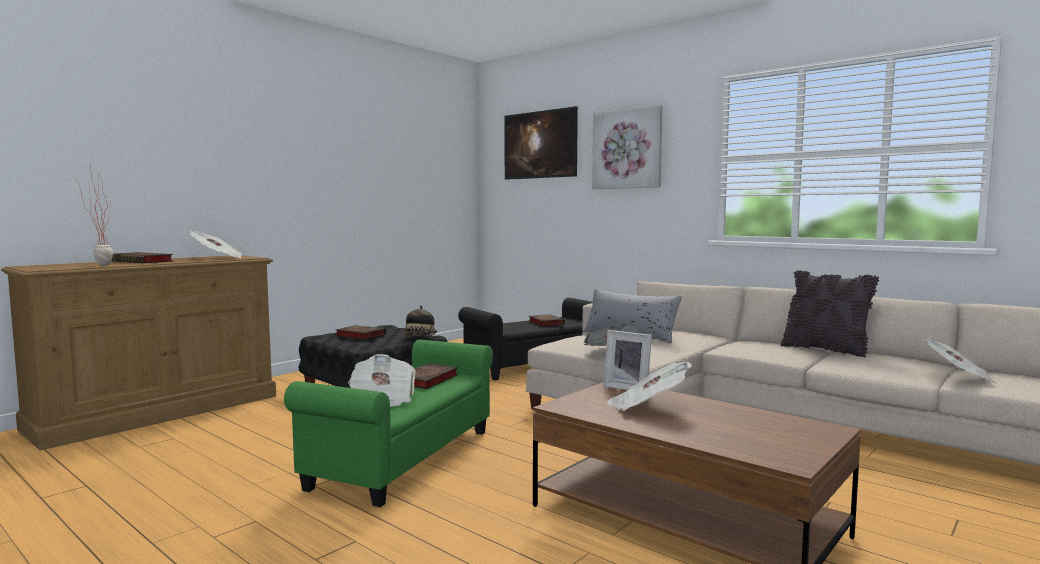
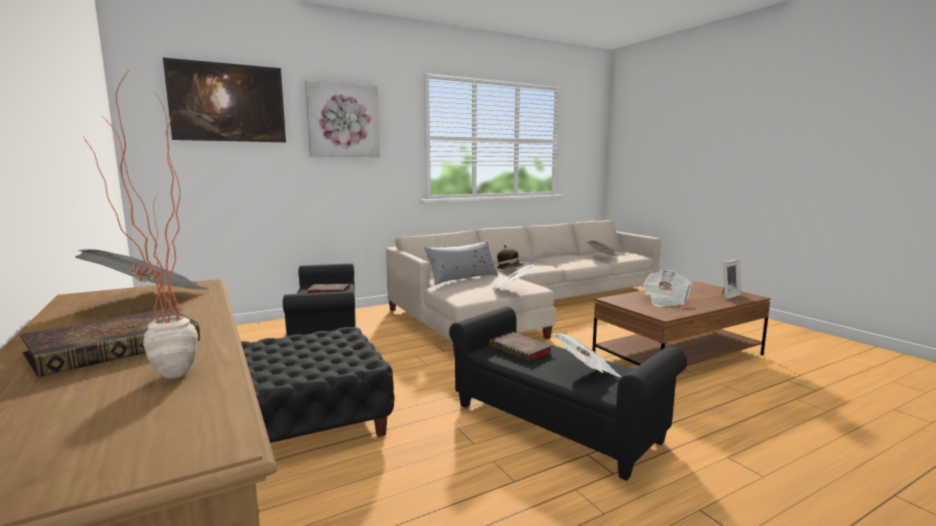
camera: 70 degrees left, 5 degrees up
(359, 335) = (281, 361): book -> none
(404, 458) = (555, 422): green ottoman -> black ottoman
(420, 337) = (345, 335): hat -> hat (510, 268)
(628, 387) = (619, 298): picture frame -> picture frame (727, 295)
(825, 350) = (535, 259): black pillow -> none

